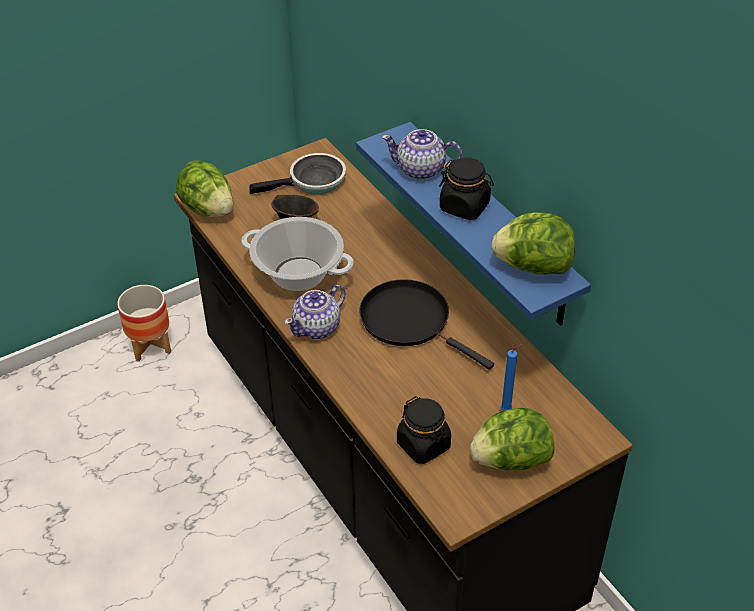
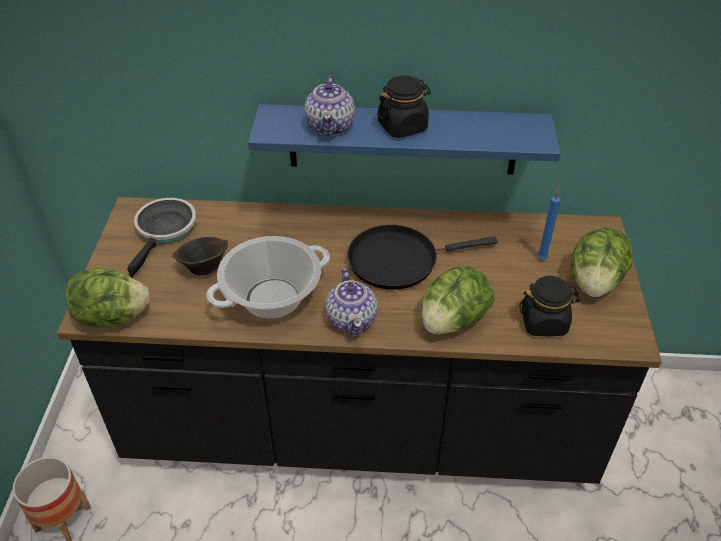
camera: 55 degrees left, 0 degrees up
(421, 170) = (331, 126): teapot -> teapot turned 45 degrees counterclockwise
(532, 267) = (508, 128): lettuce -> lettuce (453, 321)

